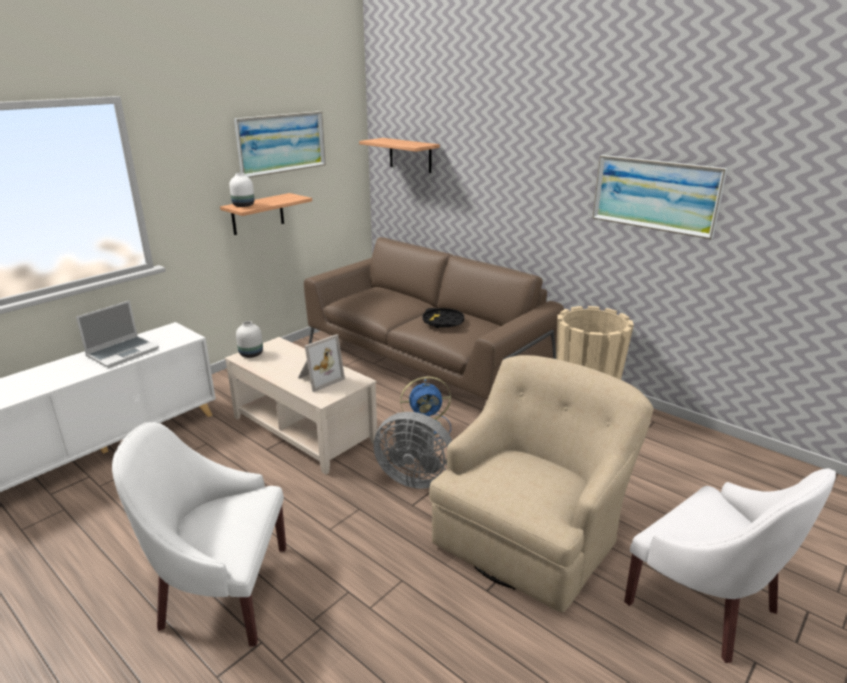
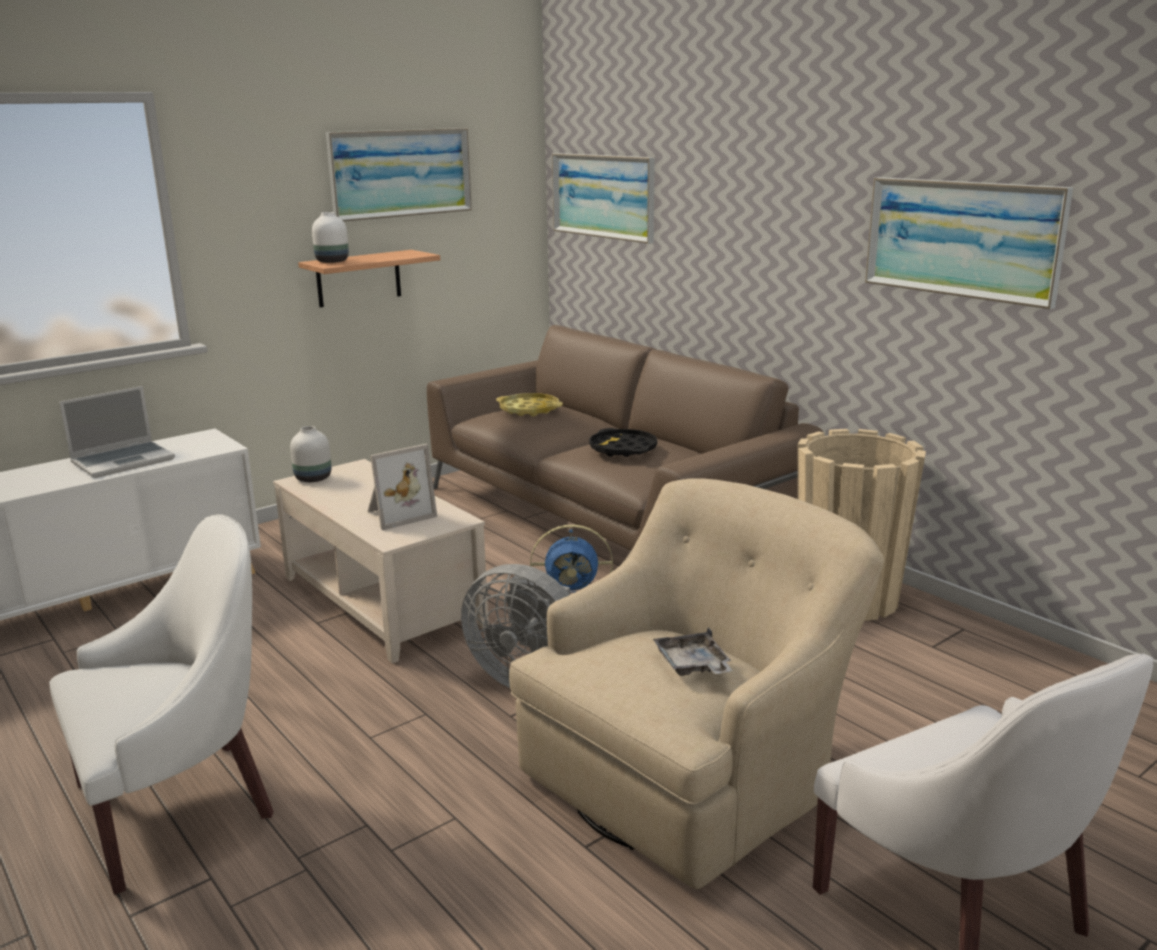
camera: 10 degrees right, 5 degrees down
(221, 591) = (179, 804): white armchair -> white armchair turned 135 degrees clockwise
(372, 294) = (529, 410): none -> yellow tray
(410, 155) = (603, 196): shelf -> picture
(544, 477) = (693, 665): none -> grey tray

